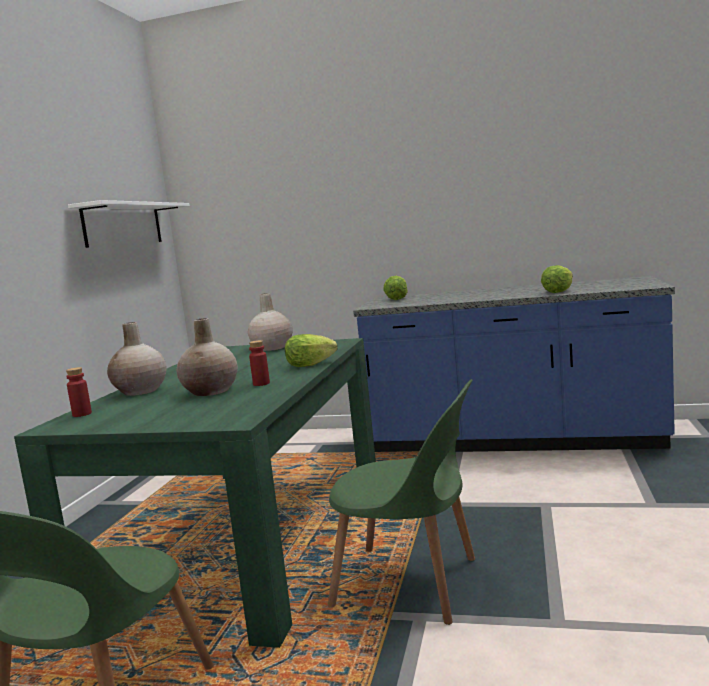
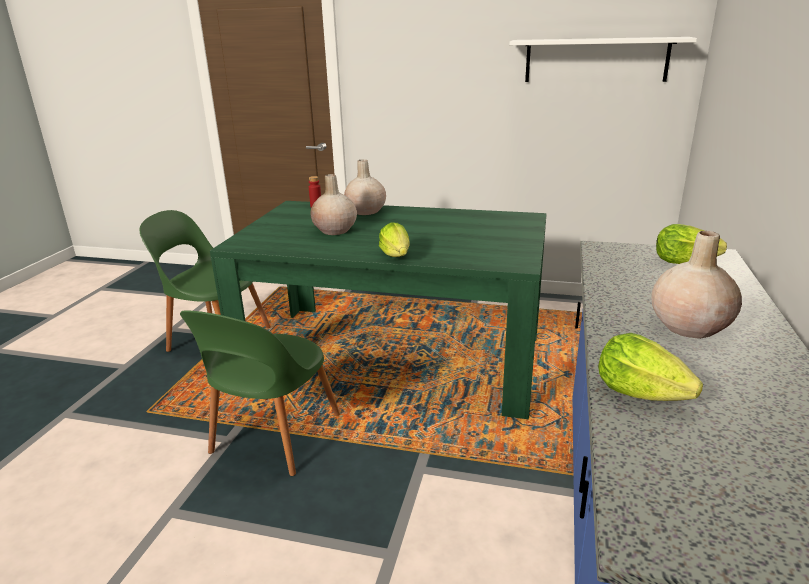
camera: 90 degrees right, 15 degrees up
(261, 384) = (340, 243): red bottle -> none
(271, 348) = (510, 235): beige vase -> beige vase (689, 326)

